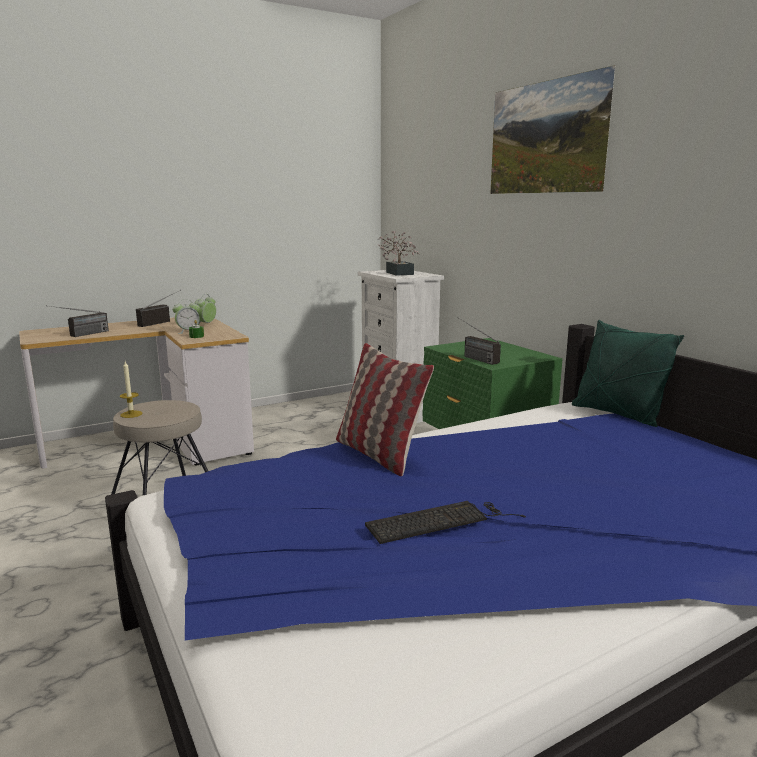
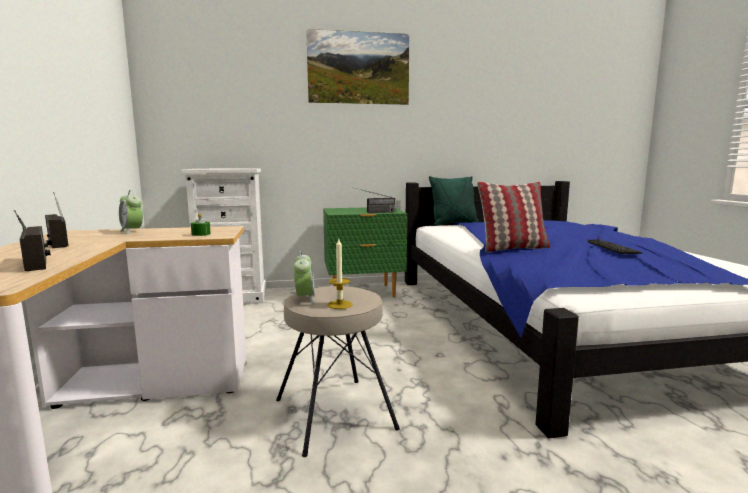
camera: 70 degrees left, 5 degrees down
(188, 331) = (162, 235): alarm clock -> alarm clock (304, 298)
(398, 273) = (222, 168): potted plant -> none

